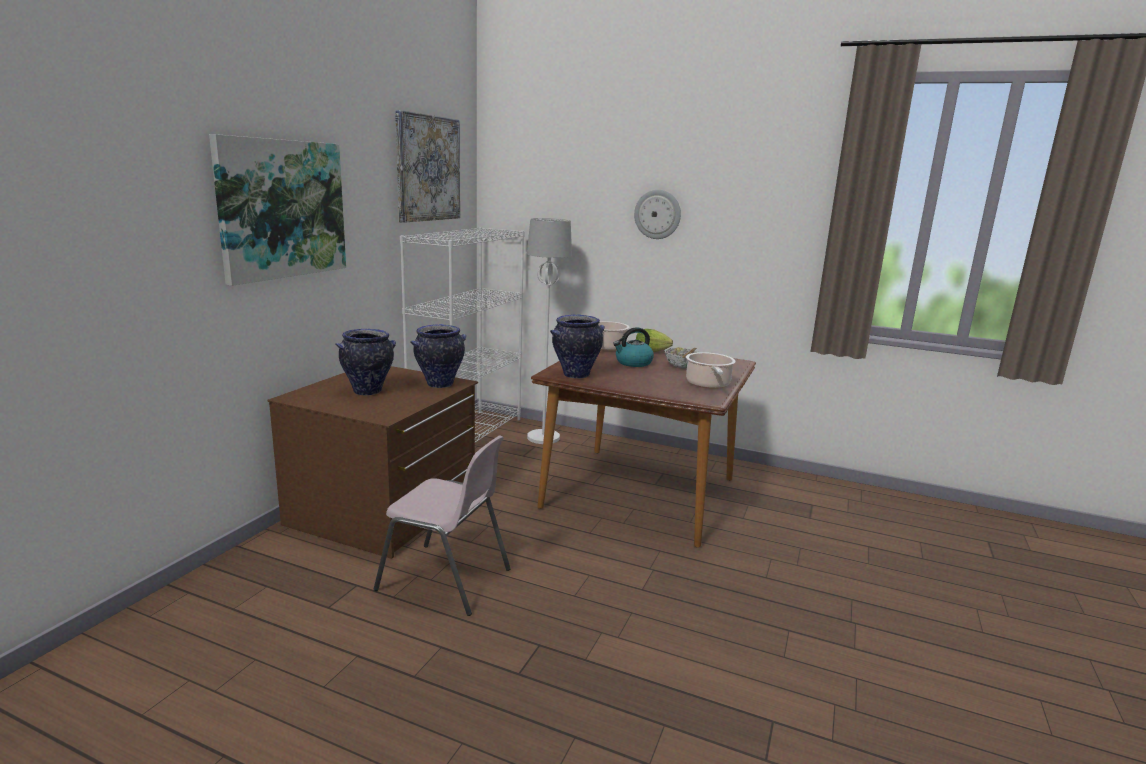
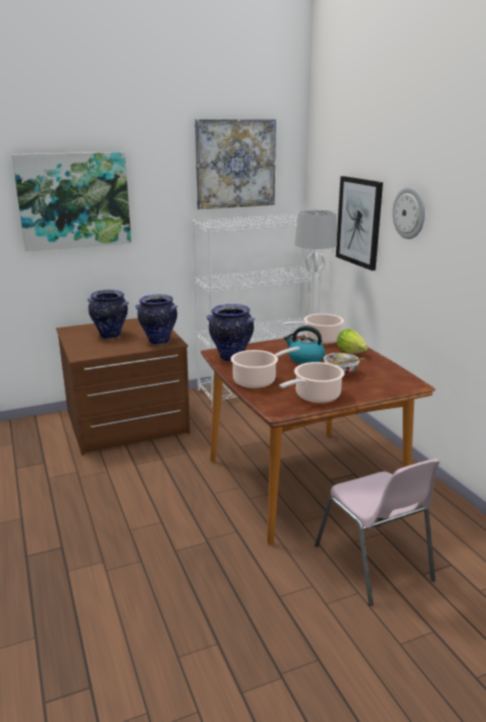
camera: 45 degrees right, 5 degrees up
(446, 580) = (85, 481): pink chair -> pink chair (374, 563)
(579, 229) = (359, 222): none -> picture
(642, 386) = (257, 381): none -> cooking pot

